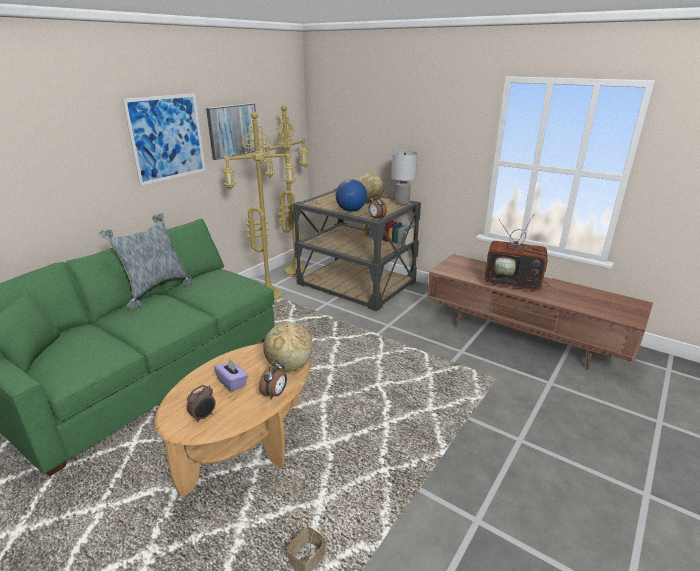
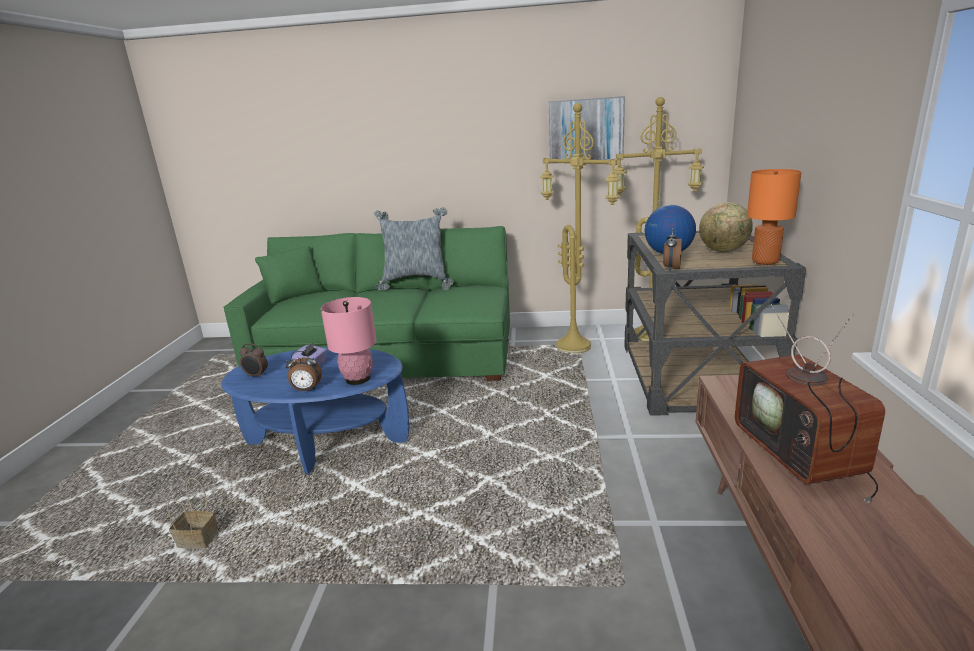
camera: 60 degrees right, 5 degrees down
(167, 138) = (492, 133): picture -> none
(246, 445) = (326, 443): brown coffee table -> blue coffee table
(289, 366) = (357, 379): globe -> pink table lamp
(402, 204) = (765, 263): grey table lamp -> orange table lamp

